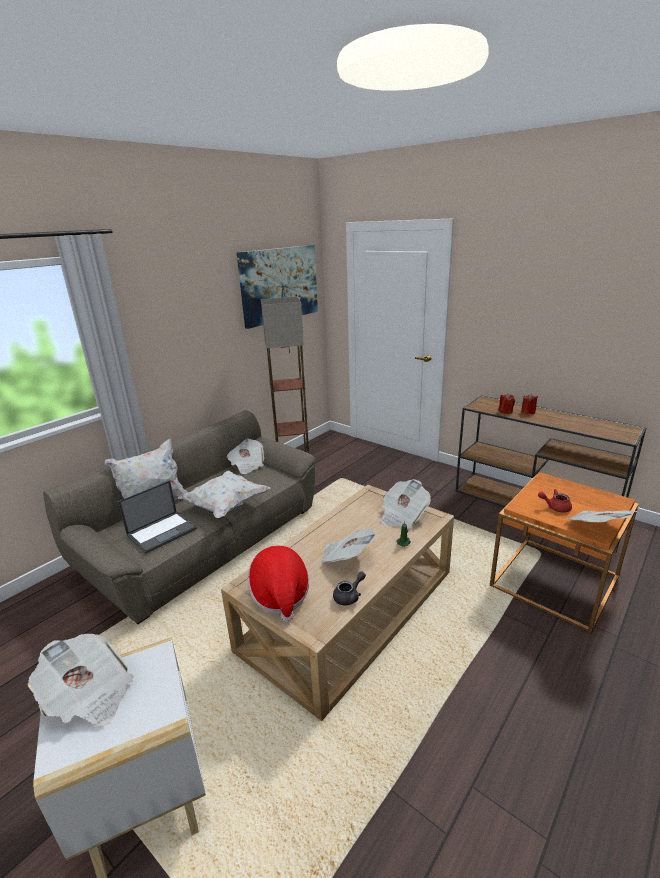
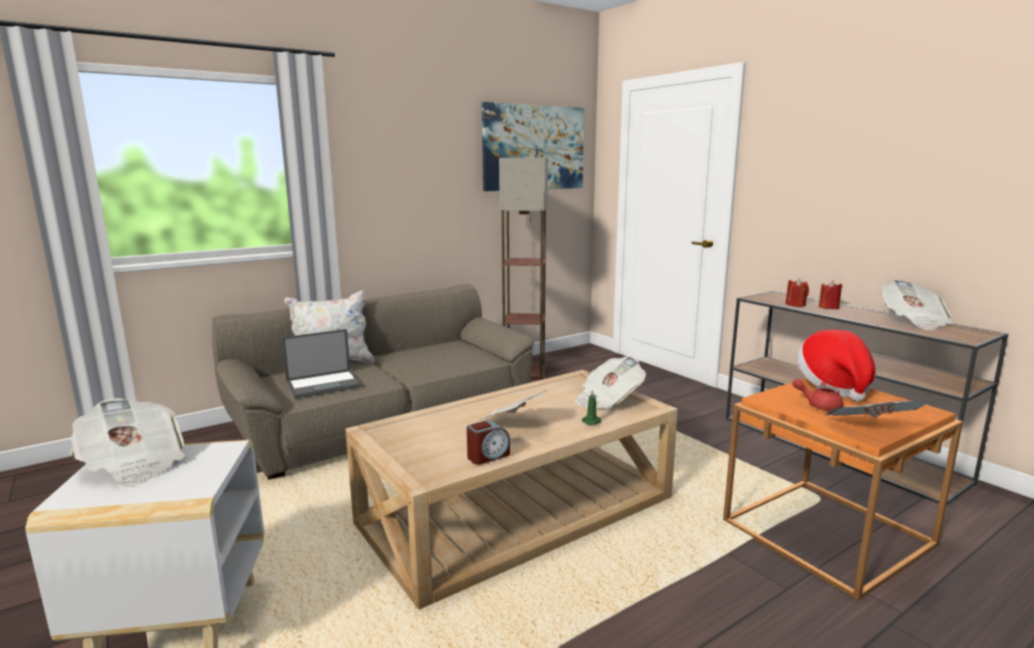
camera: 15 degrees right, 10 degrees down
(226, 506) = (408, 373): white pillow -> none
(247, 464) = (455, 344): newspaper -> newspaper (913, 321)
(280, 595) = (406, 443): hat -> hat (833, 386)
(349, 596) = (488, 456): grey teapot -> alarm clock

